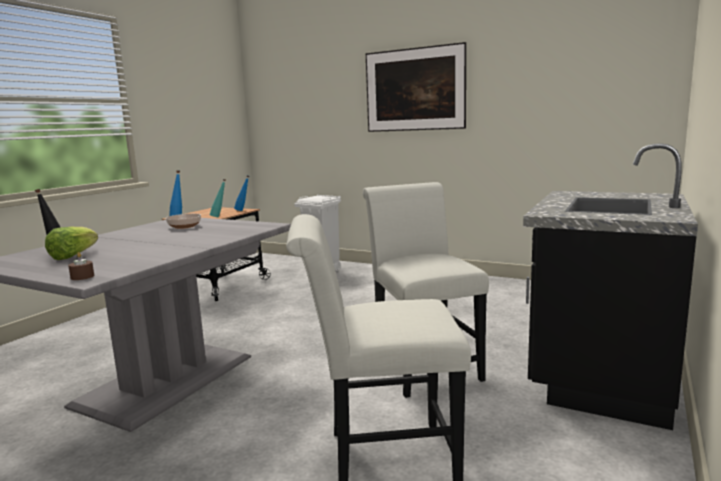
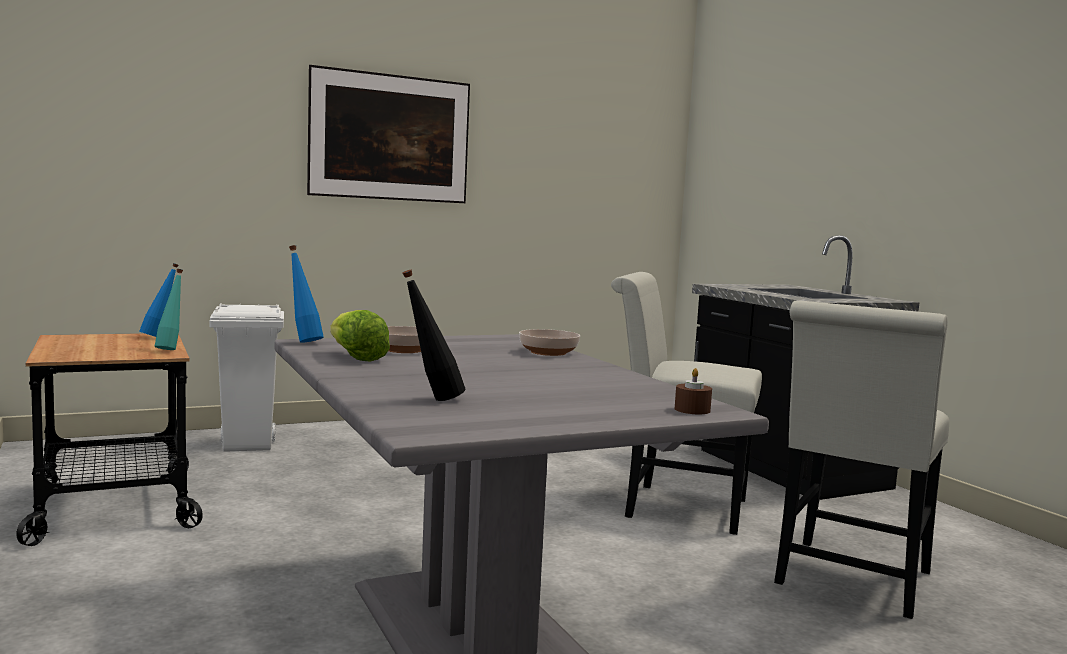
camera: 55 degrees left, 5 degrees down
(73, 256) = (508, 399): lettuce -> lettuce (356, 357)
(228, 235) = (549, 352): none -> bowl

